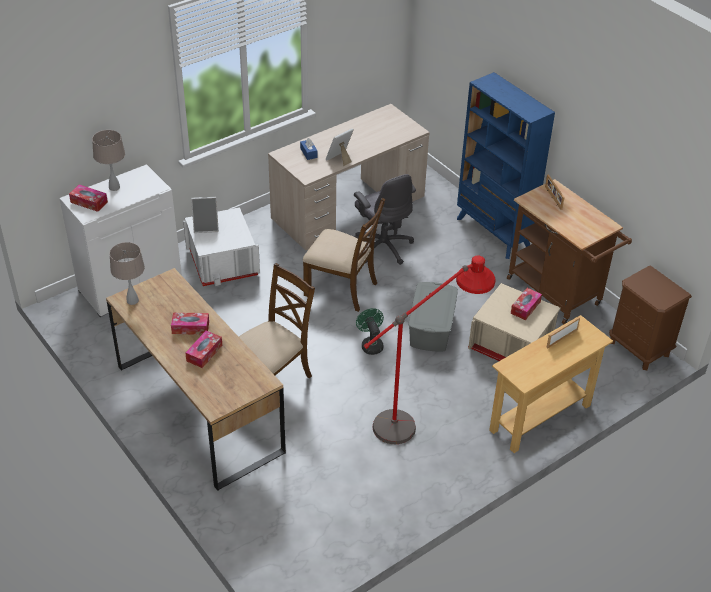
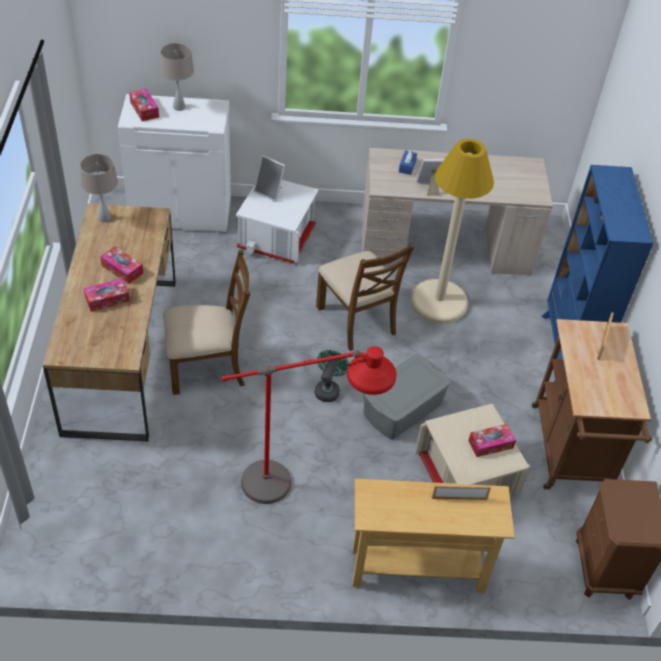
camera: 35 degrees right, 5 degrees up
(383, 246) = (438, 302): grey office chair -> beige floor lamp

